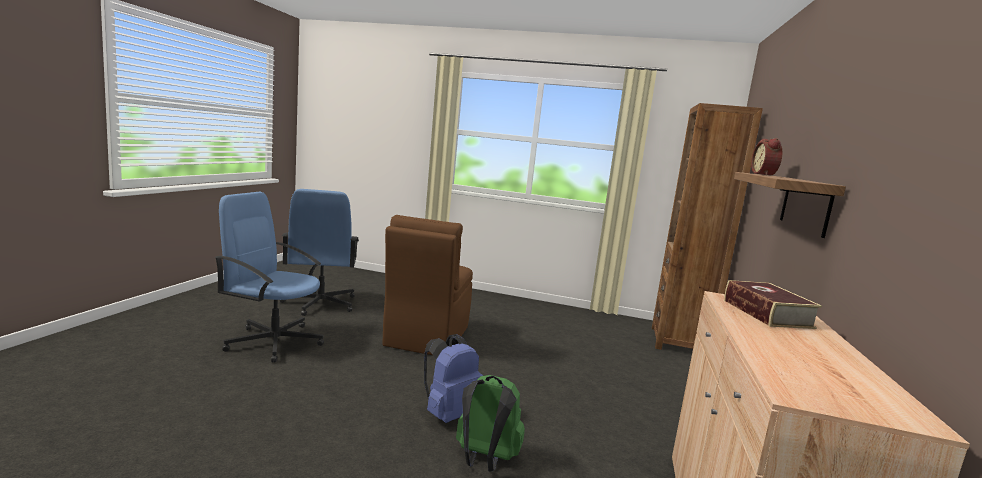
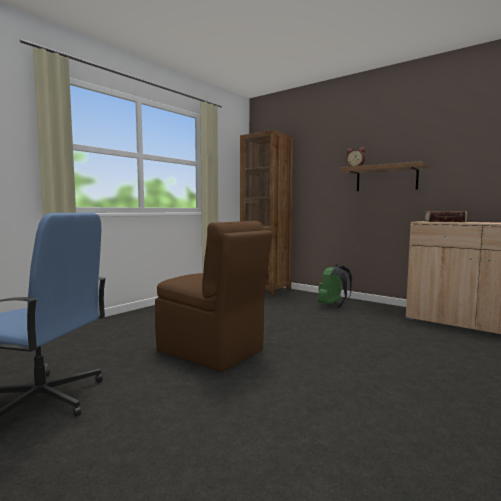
camera: 65 degrees left, 5 degrees down
(273, 341) = (160, 444): blue office chair -> none
(449, 414) = (363, 362): blue backpack -> none
(485, 460) = (424, 360): green backpack -> green backpack (333, 306)

